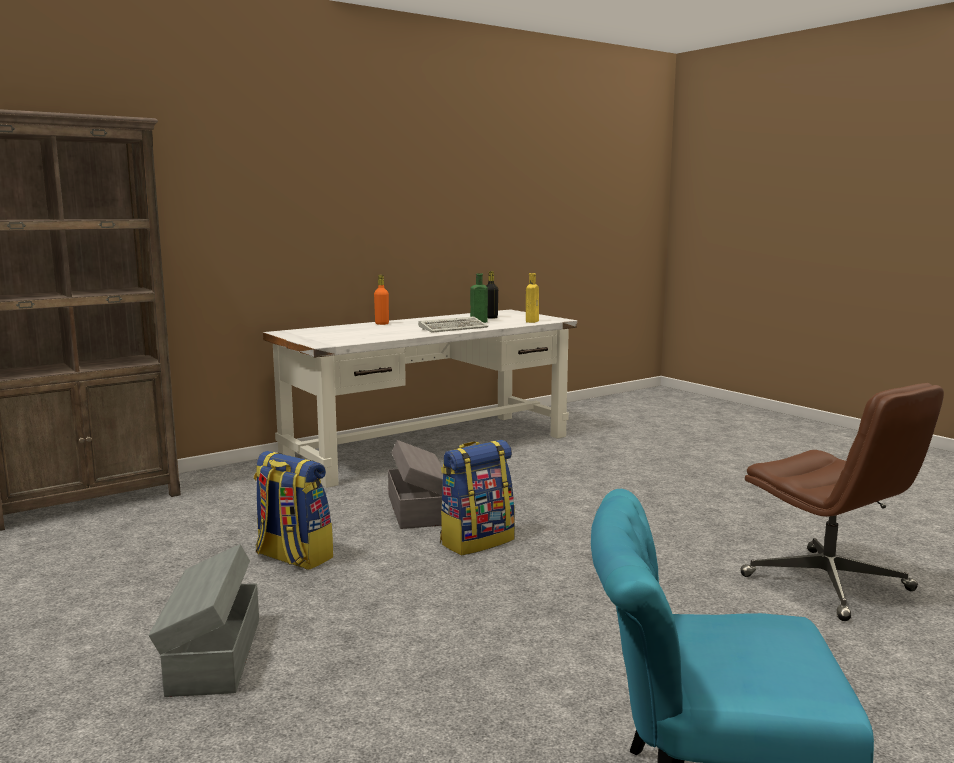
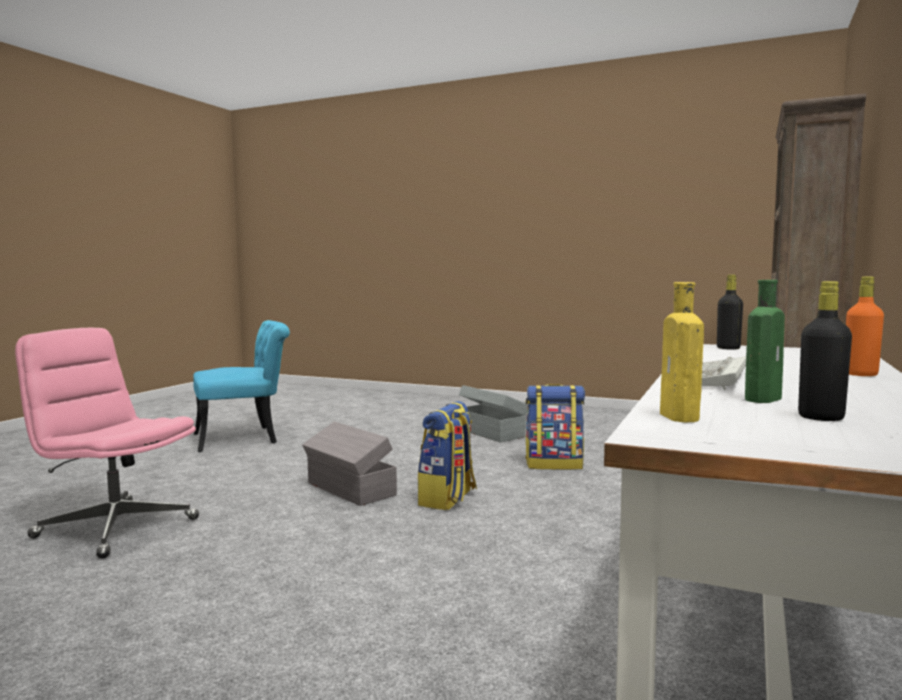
camera: 150 degrees right, 5 degrees down
(326, 340) = (728, 348): none -> black bottle
(417, 509) = (549, 513): grey storage box -> grey storage box (350, 489)
(829, 584) = (115, 528): brown office chair -> pink office chair

